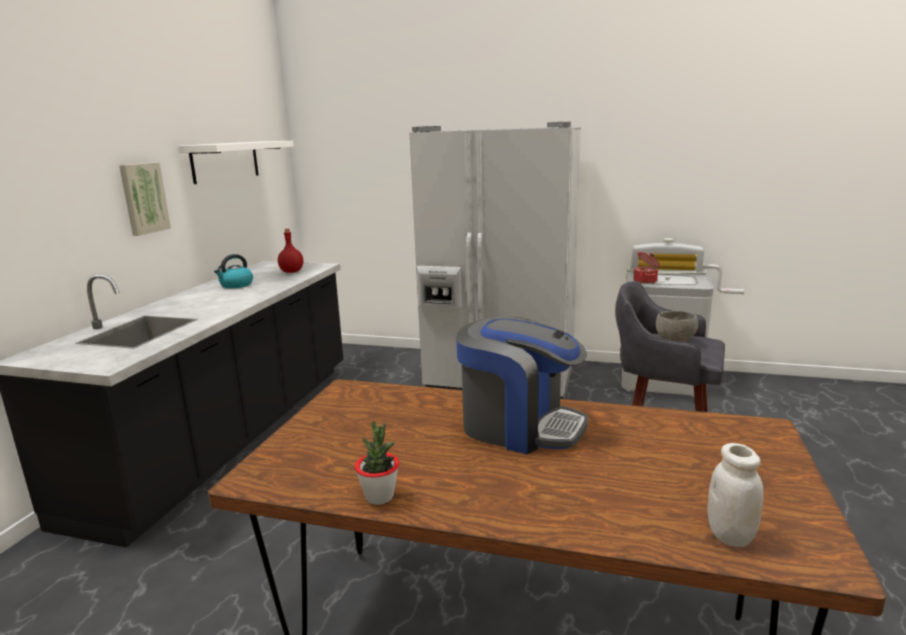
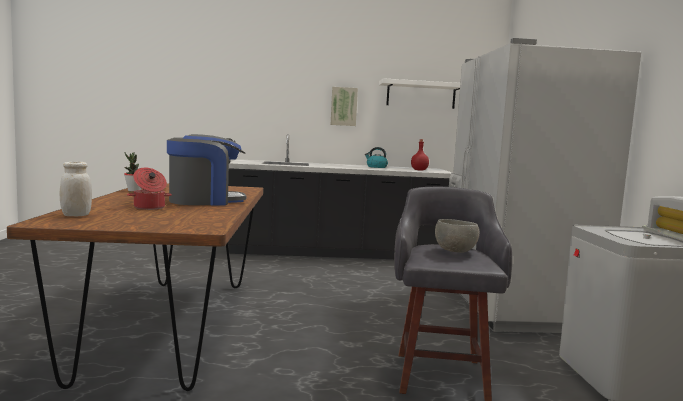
camera: 70 degrees right, 10 degrees down
(519, 426) = (205, 201): coffee machine -> coffee machine turned 120 degrees counterclockwise
(646, 281) = (610, 230): cooking pot -> cooking pot (149, 207)

